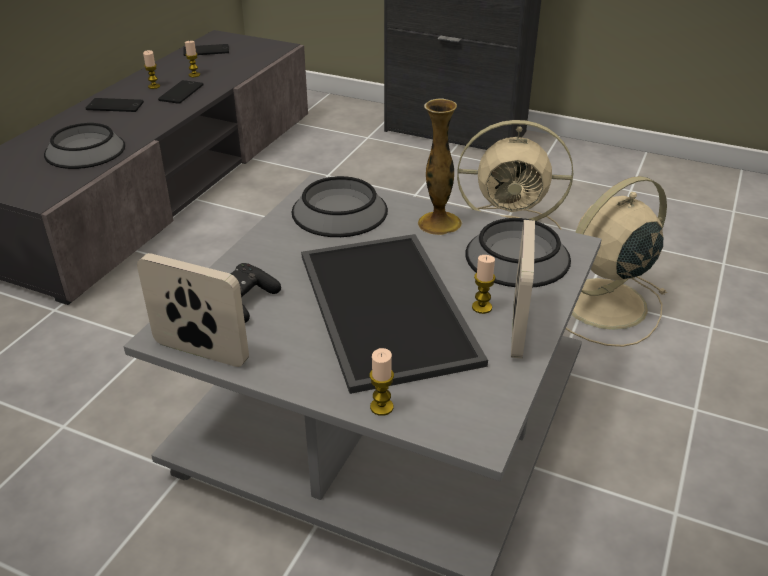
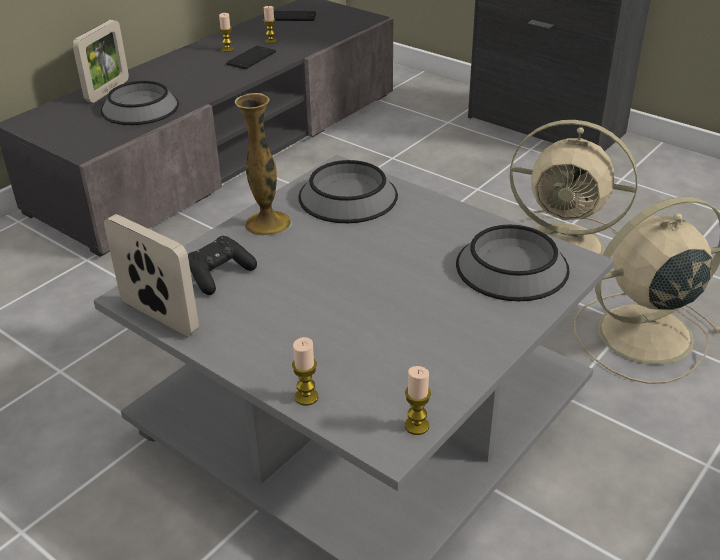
camera: 15 degrees right, 0 degrees up
(115, 106) = (183, 66): phone -> none
(382, 306) = (349, 298): tray -> none
(439, 223) = (444, 221): vase -> vase (268, 223)
(482, 307) = (450, 314): candle -> candle (416, 426)
(517, 329) = (478, 341): picture frame -> picture frame (107, 91)

